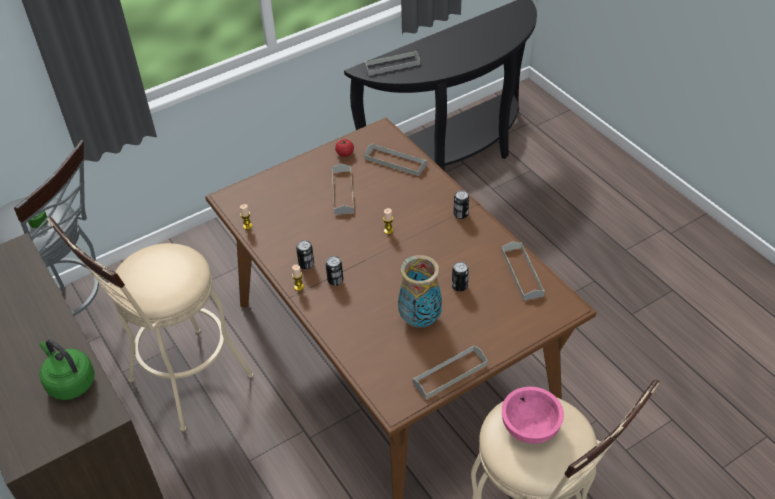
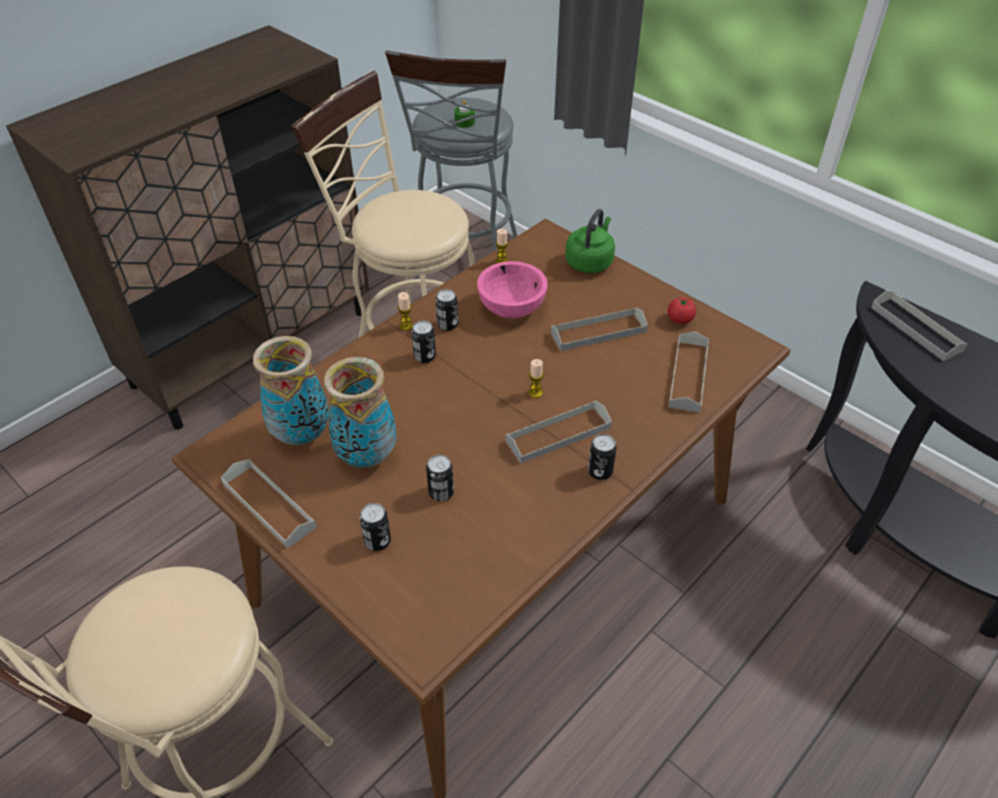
camera: 75 degrees right, 0 degrees up
(70, 382) = (124, 128): green kettle -> green kettle (590, 261)
(389, 353) = (301, 433): none -> vase
(490, 320) = (377, 541): none -> can
(522, 273) = (488, 572): grey tray -> grey tray (558, 434)
(530, 427) = (174, 621): pink bowl -> pink bowl (512, 307)

